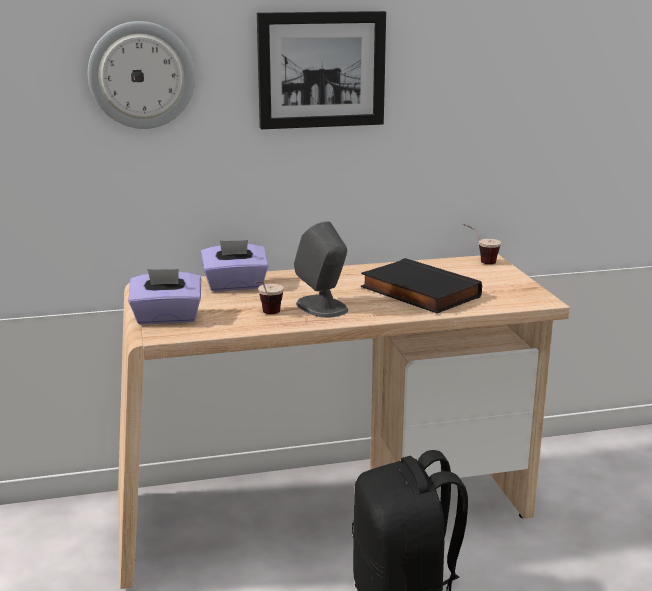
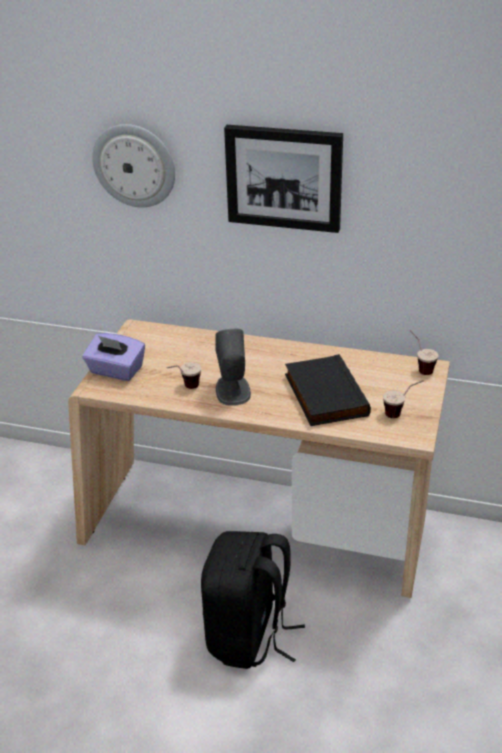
camera: 30 degrees right, 15 degrees up
(235, 286) = (194, 345): purple tissue box -> none
(506, 289) = (401, 413): none -> cup

